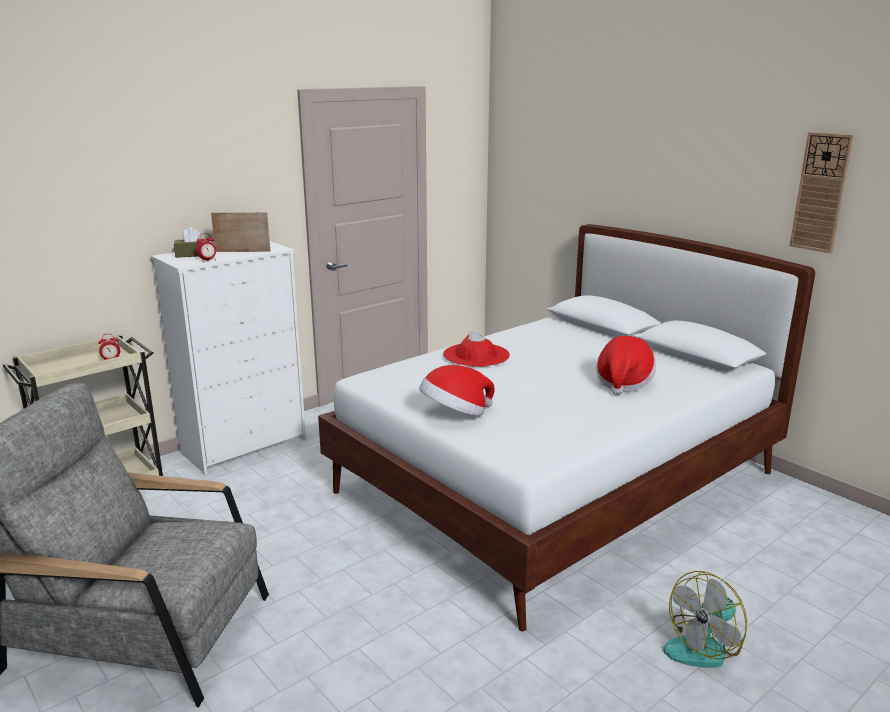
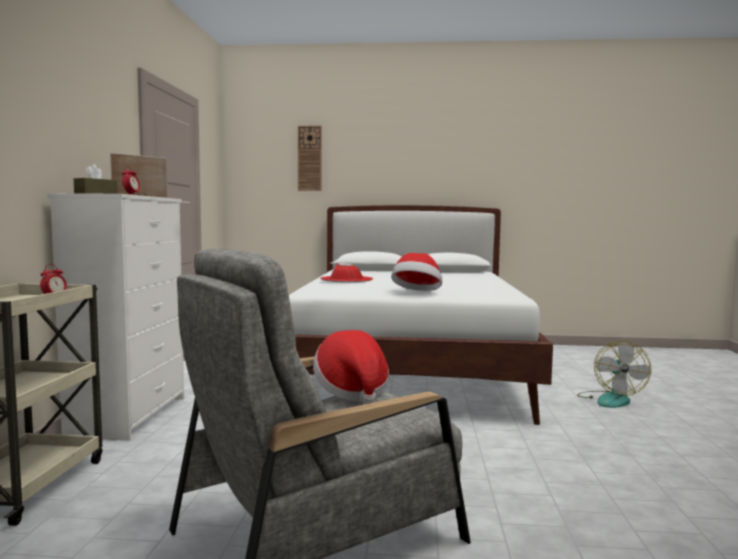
camera: 45 degrees left, 15 degrees down
(623, 382) = (453, 278): hat -> hat (351, 391)
(821, 192) = (494, 165): wall clock -> wall clock (309, 158)

